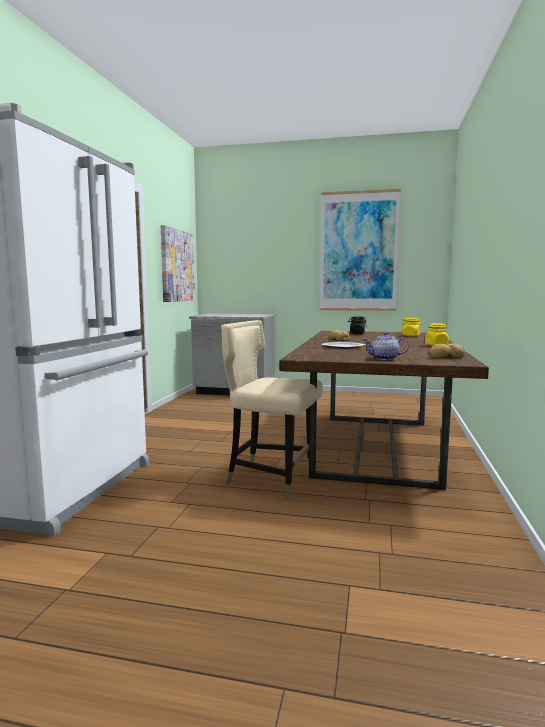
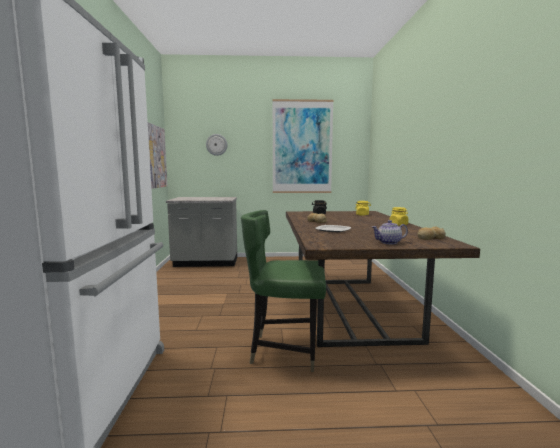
camera: 15 degrees left, 0 degrees up
(253, 251) = (216, 144): none -> wall clock
(271, 477) = (285, 350): beige chair -> green chair

